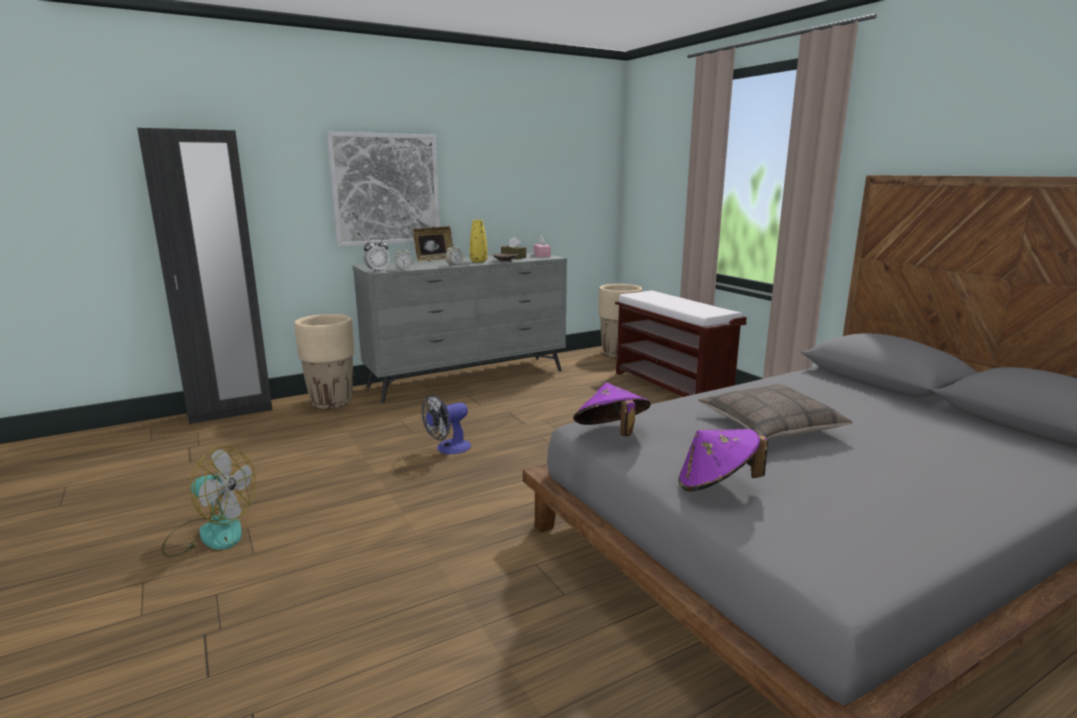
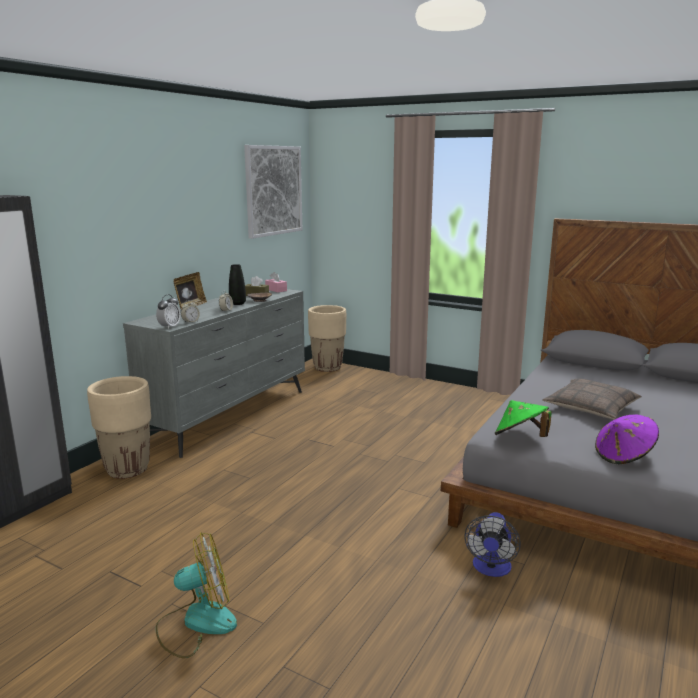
camera: 30 degrees left, 0 degrees up
(386, 189) = (144, 242): picture -> picture (273, 190)
(448, 449) = (302, 484): fan -> fan (491, 569)
(478, 261) = (237, 303): yellow vase -> black vase
(611, 434) = (520, 438): purple hat -> green hat
(672, 386) = (402, 389): brown bench -> none

